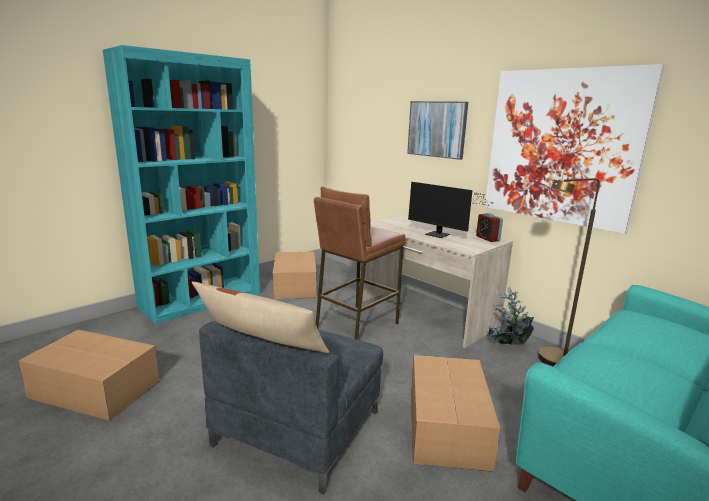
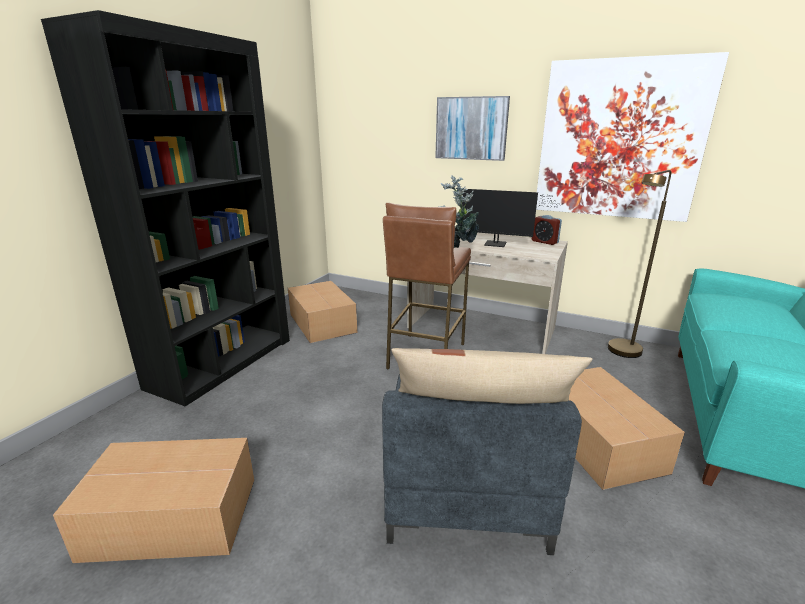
camera: 20 degrees left, 5 degrees up
(201, 300) = (223, 362): turquoise bookcase -> black bookcase
(507, 347) = (578, 347): potted plant -> potted plant (455, 250)

